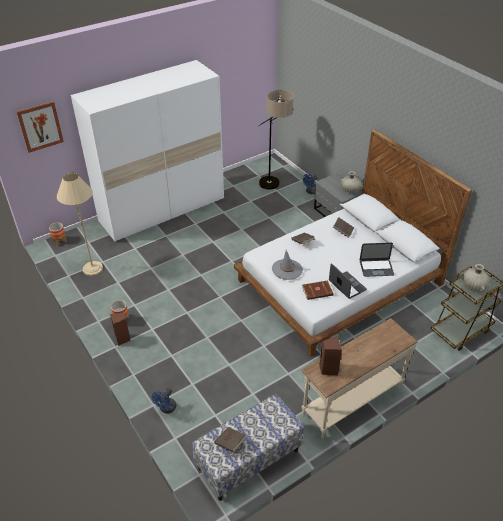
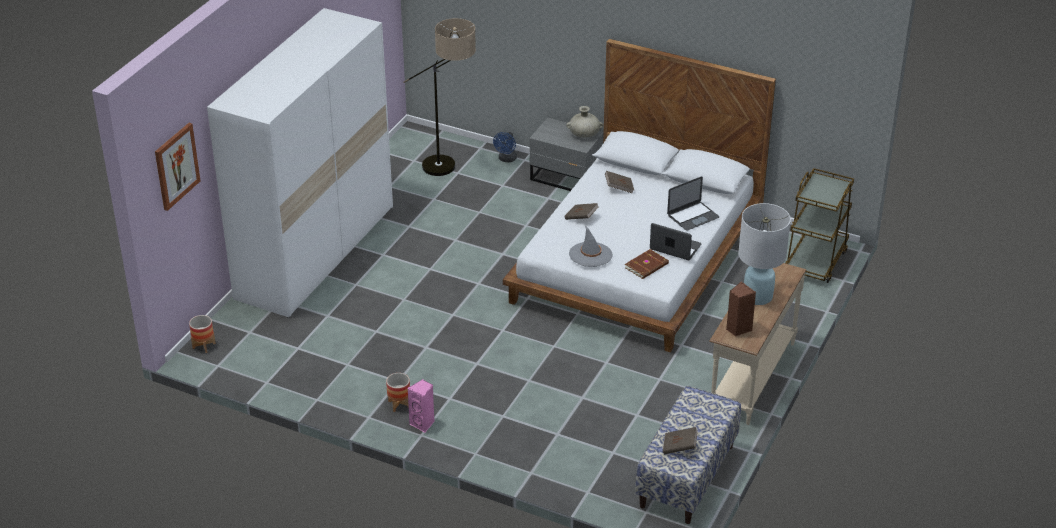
camera: 30 degrees left, 5 degrees down
(93, 268) = (293, 361): beige floor lamp -> none
(123, 339) = (423, 423): brown speaker -> pink speaker
(166, 409) = (550, 470): blue fan -> none
(363, 349) = (758, 296): none -> white table lamp
(473, 286) = (822, 193): beige vase -> none

